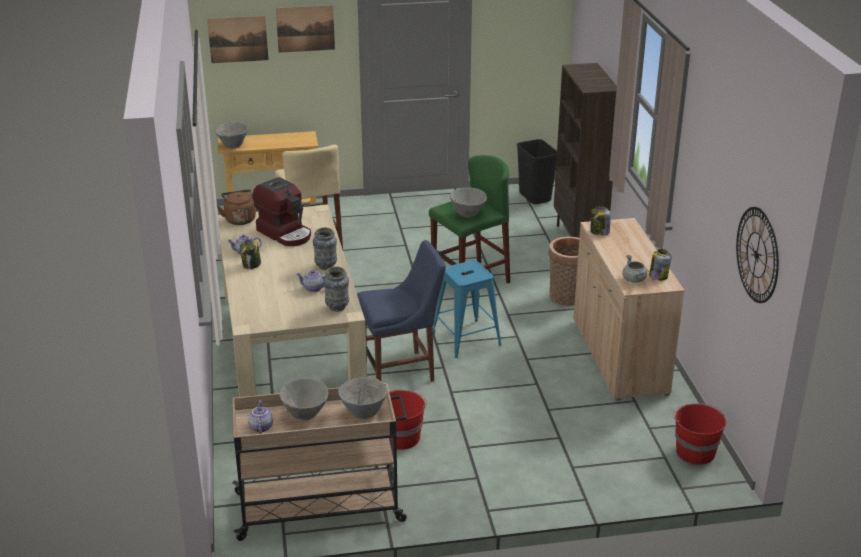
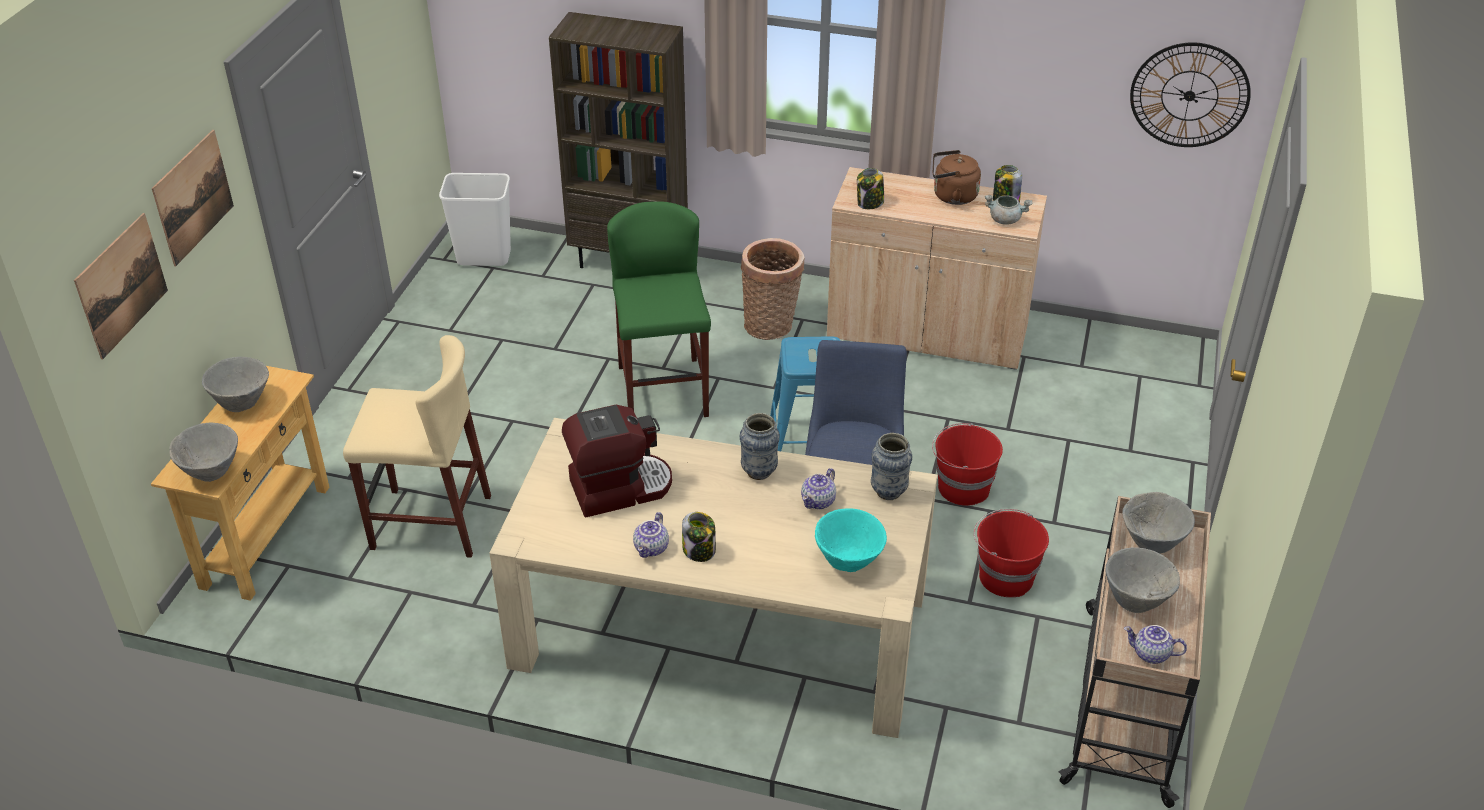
camera: 65 degrees left, 10 degrees up
(239, 219) = (528, 528): brown kettle -> brown kettle (952, 196)
(269, 307) = (848, 562): none -> turquoise bowl
(468, 214) = (678, 299): grey bowl -> grey bowl (242, 403)
(535, 197) = (484, 257): black trash can -> white trash can
(695, 451) = (1139, 351): red bucket -> red bucket (962, 488)

